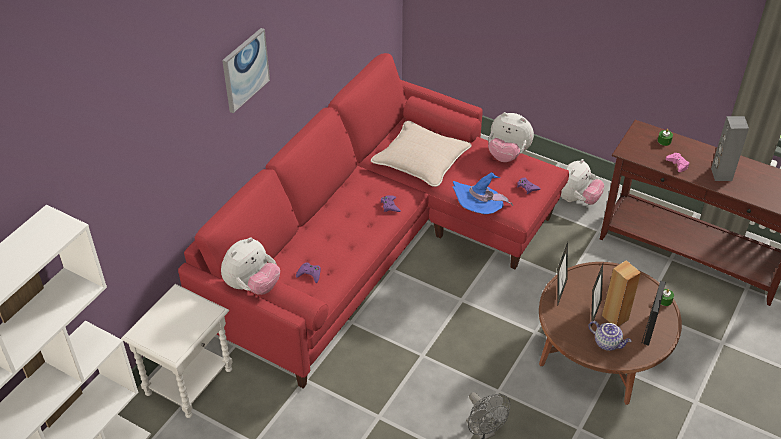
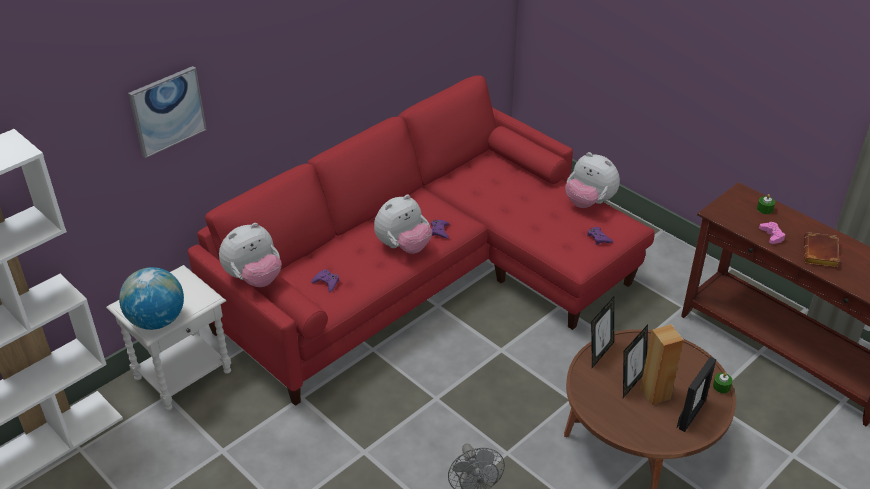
camera: 15 degrees right, 5 degrees down
(175, 342) = (157, 320): none -> globe
(245, 69) = (293, 50): picture -> picture (167, 111)
(421, 159) = (492, 192): beige pillow -> none
(478, 211) = (534, 252): blue hat -> none
(577, 199) = (669, 271): plush toy -> plush toy (403, 247)
(607, 343) = (636, 419): teapot -> none
(721, 174) = (821, 254): grey speaker -> brown book

